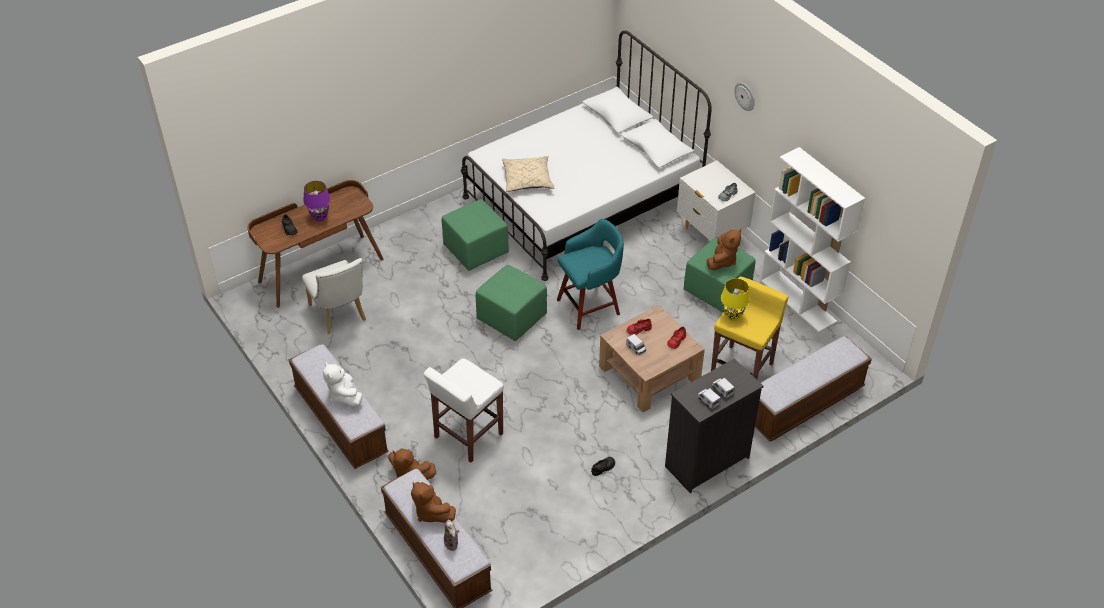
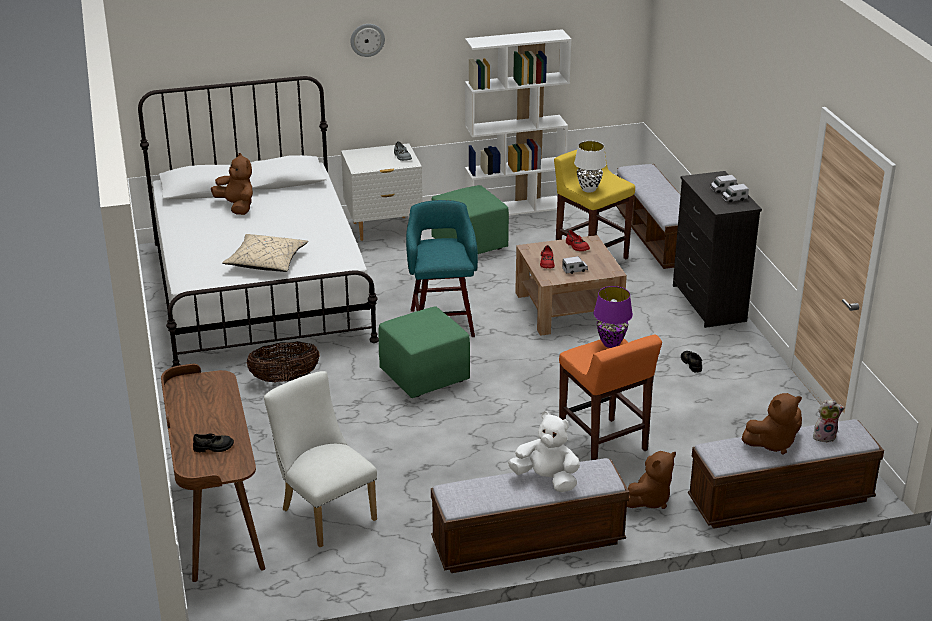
camera: 70 degrees left, 15 degrees down
(319, 218) = (213, 417): purple table lamp -> purple table lamp (611, 344)
(340, 315) = (324, 512): white chair -> white chair turned 120 degrees counterclockwise
(344, 396) = (546, 479): white plush toy -> white plush toy turned 150 degrees counterclockwise
(467, 436) = (603, 445): white stool -> orange stool
(476, 250) = (284, 379): green ottoman -> basket
(722, 261) = (474, 199): brown plush toy -> brown plush toy (237, 207)
(733, 317) = (589, 189): yellow table lamp -> white table lamp

